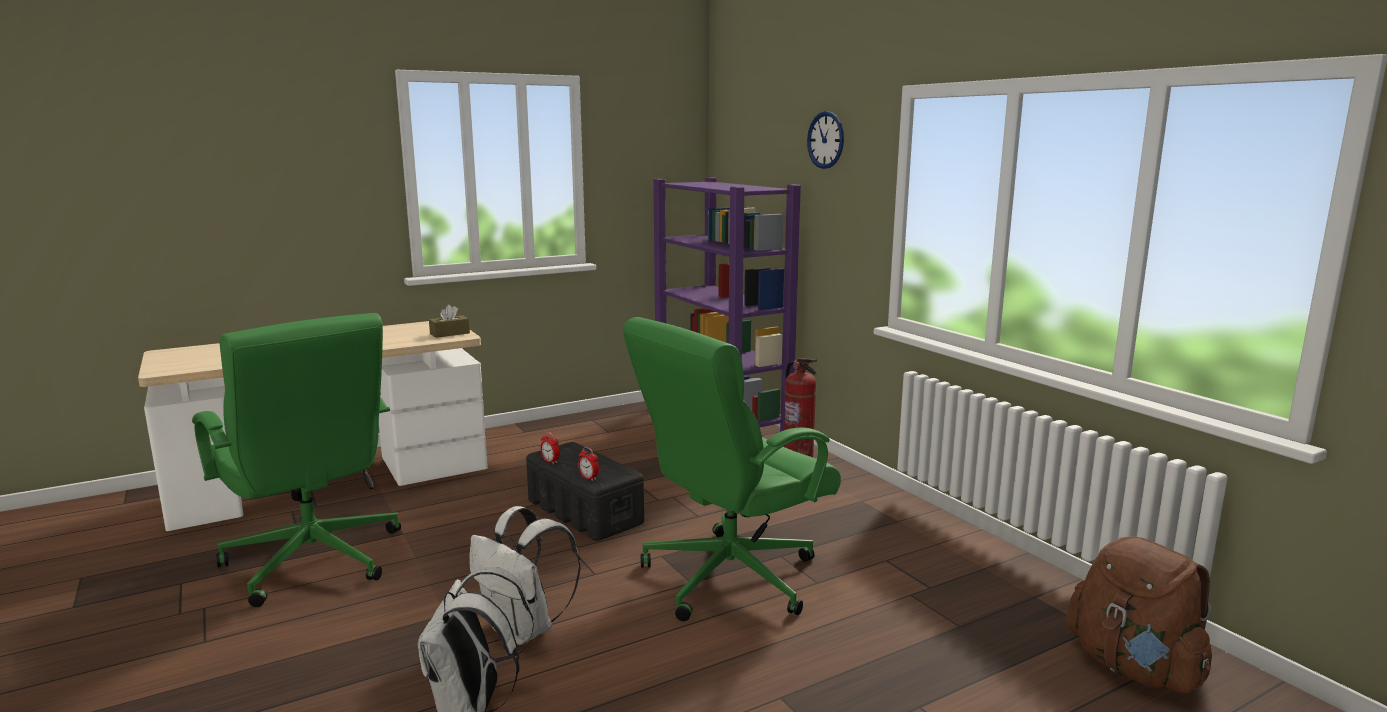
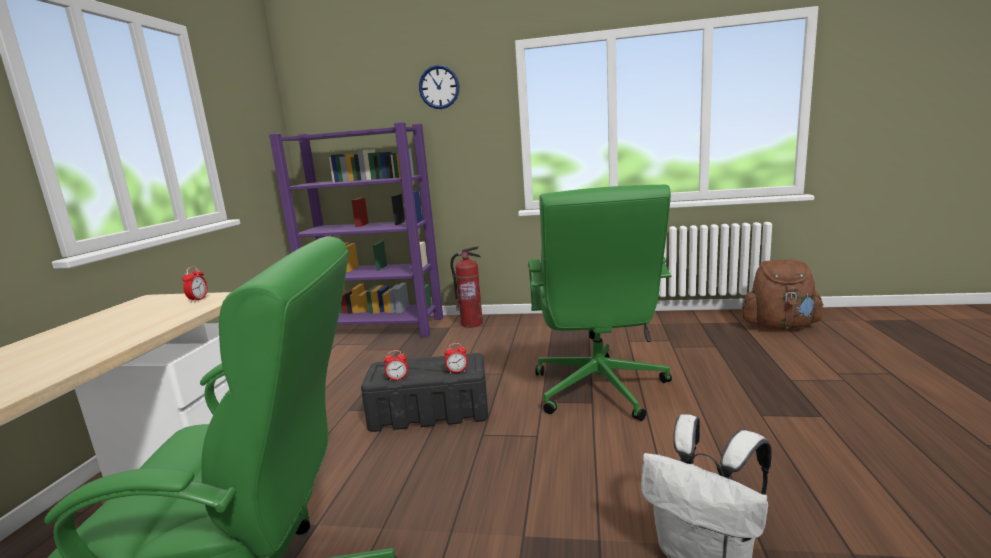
camera: 50 degrees left, 0 degrees up
(450, 333) = (198, 300): brown tissue box -> alarm clock
(524, 630) = (594, 494): white backpack -> none

